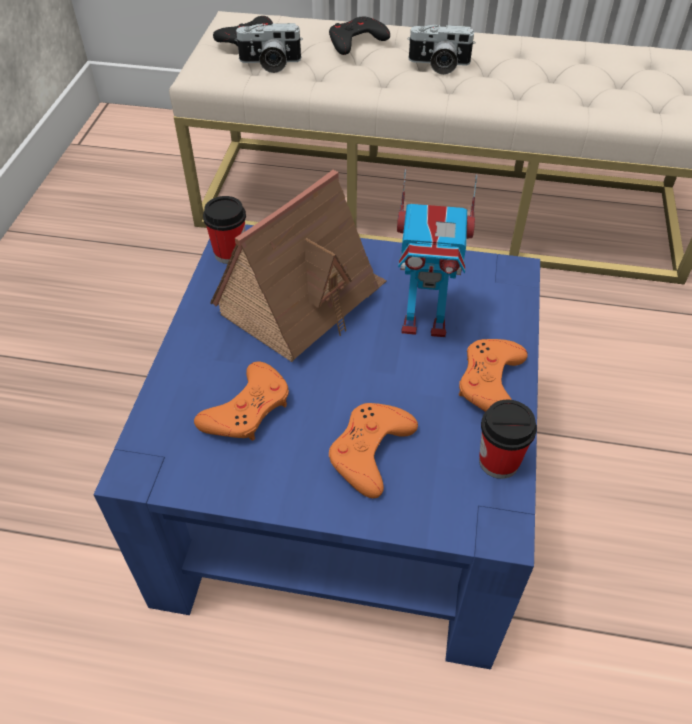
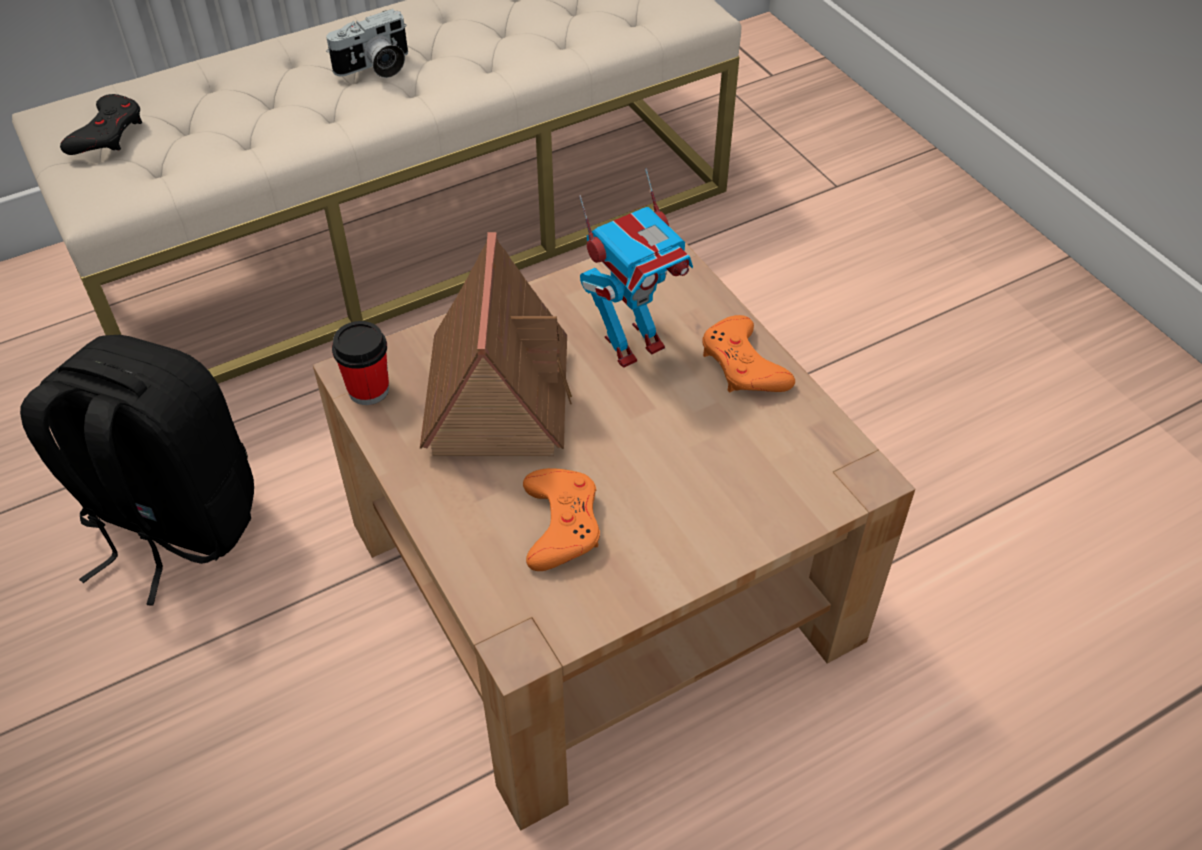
camera: 40 degrees left, 0 degrees up
(151, 294) = (171, 523): none -> black backpack
(270, 64) = (174, 153): camera -> none
(345, 489) = (600, 581): blue coffee table -> brown coffee table
(356, 41) = (249, 79): black game controller -> none
(370, 452) = (707, 487): orange game controller -> none
(498, 461) = (813, 426): cup -> none

